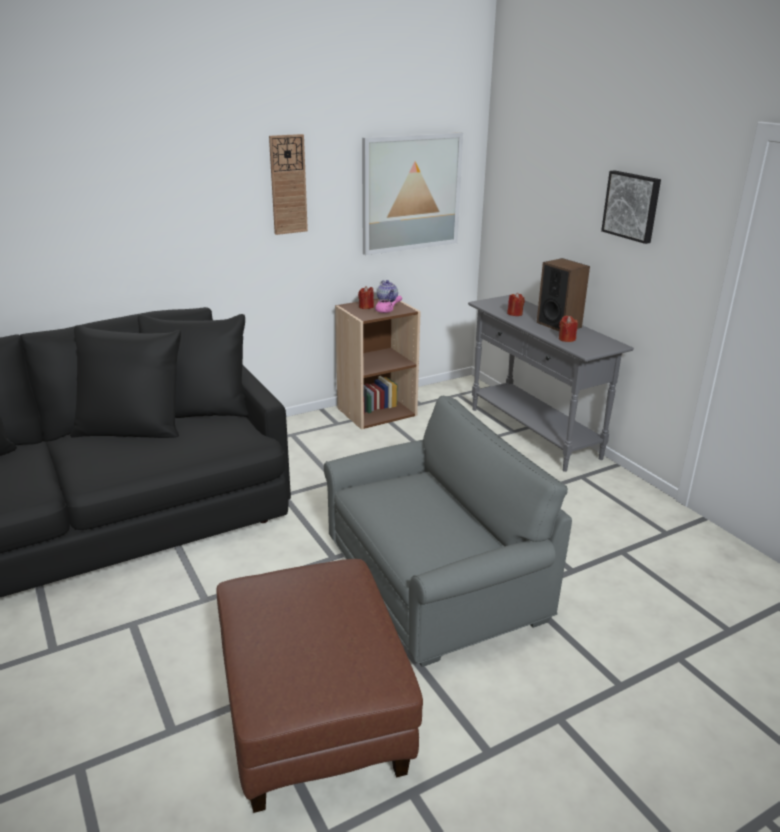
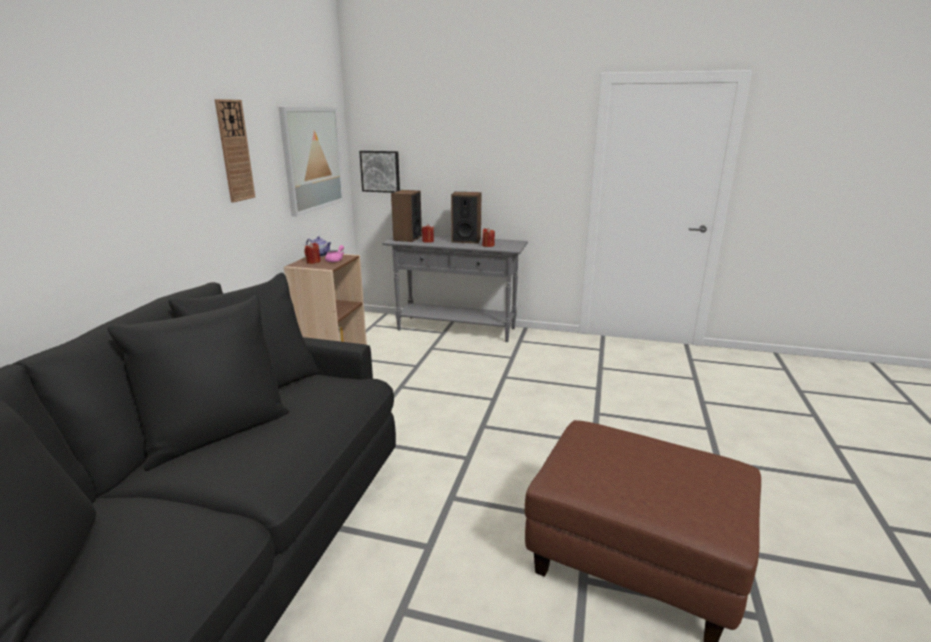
camera: 45 degrees left, 5 degrees down
(434, 580) = (548, 433): grey armchair -> none
(503, 304) = (407, 238): none -> speaker
(632, 206) = (508, 143): picture -> picture (380, 171)

